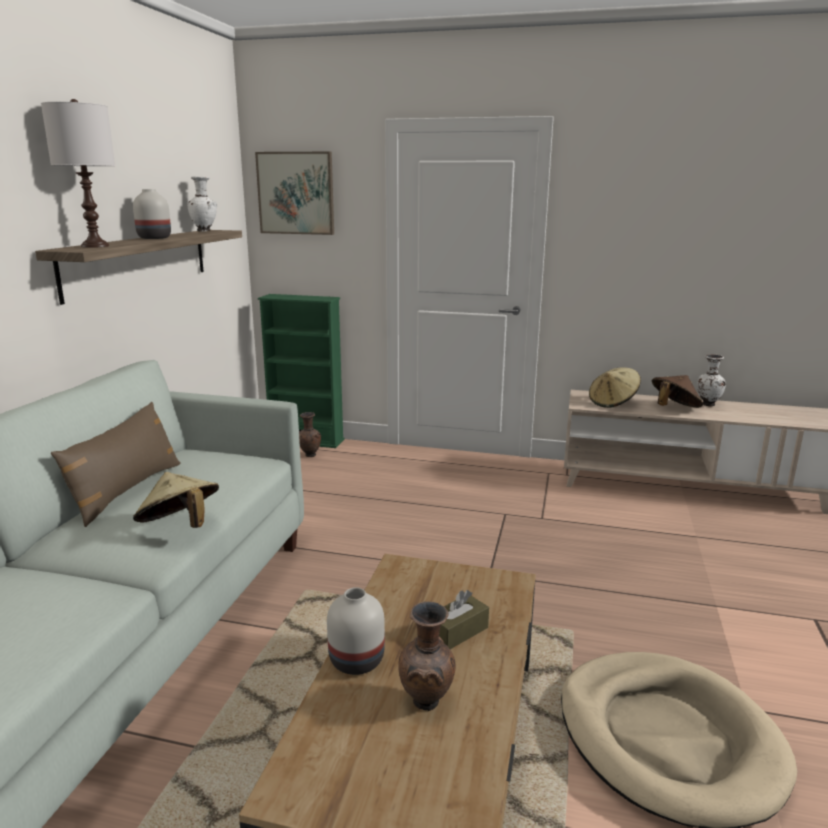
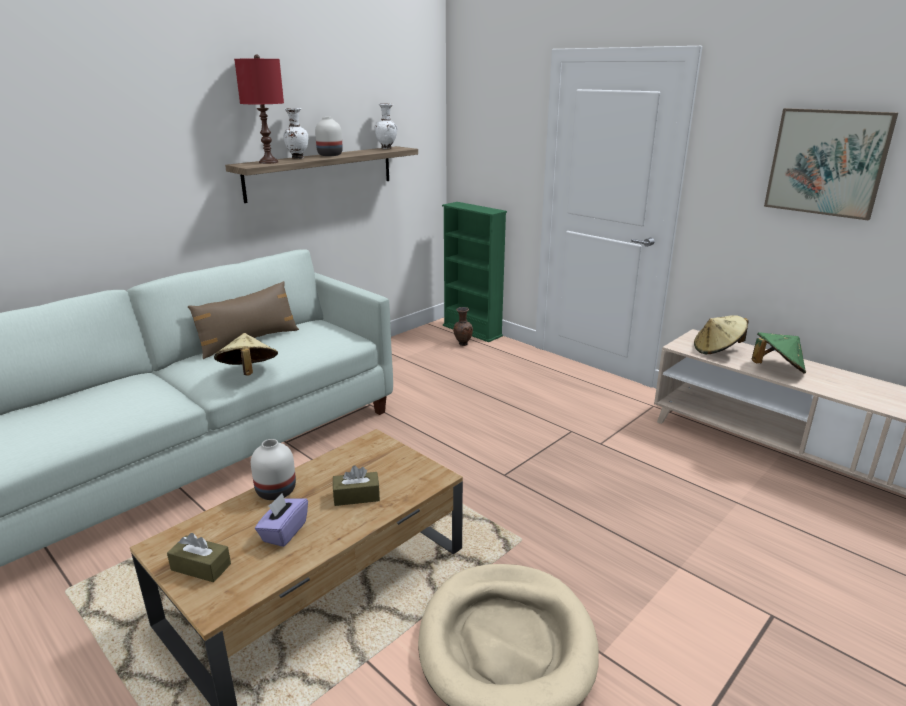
camera: 30 degrees right, 5 degrees up
(95, 246) = (268, 162): white table lamp -> red table lamp
(296, 193) = (481, 115): picture -> picture (827, 162)
(378, 792) = (201, 567): none -> brown tissue box
(427, 703) = (284, 532): brown vase -> purple tissue box
(674, 409) = (776, 369): brown hat -> green hat
(707, 404) = (825, 372): white vase -> white vase (297, 158)

